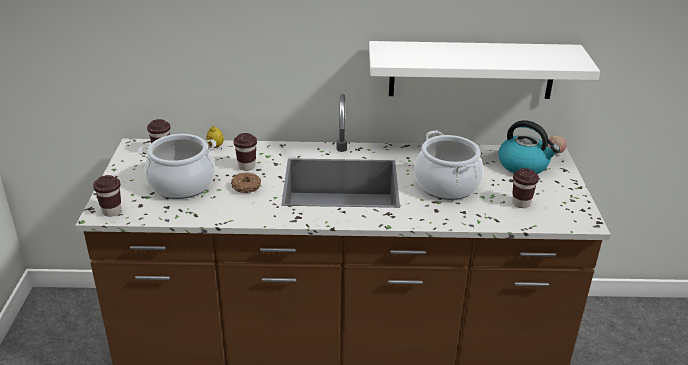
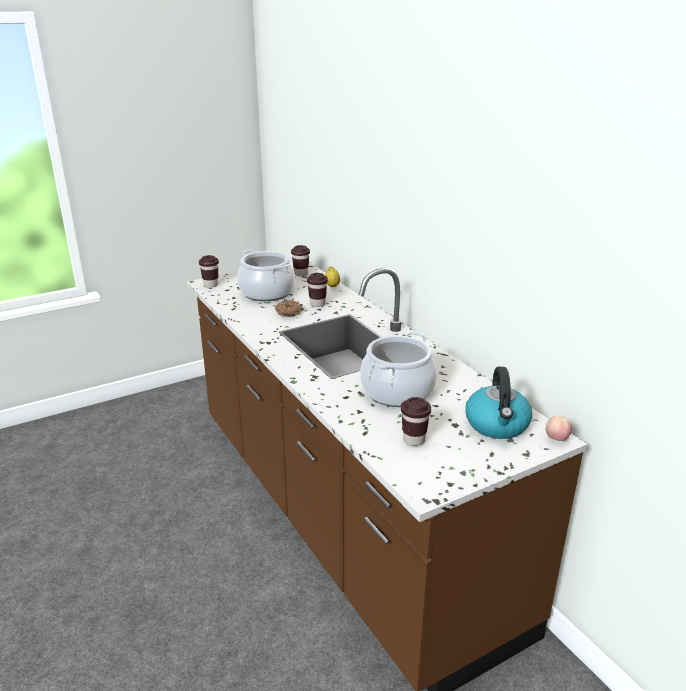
camera: 60 degrees right, 5 degrees down
(472, 70) = (509, 295): white shelf -> none

